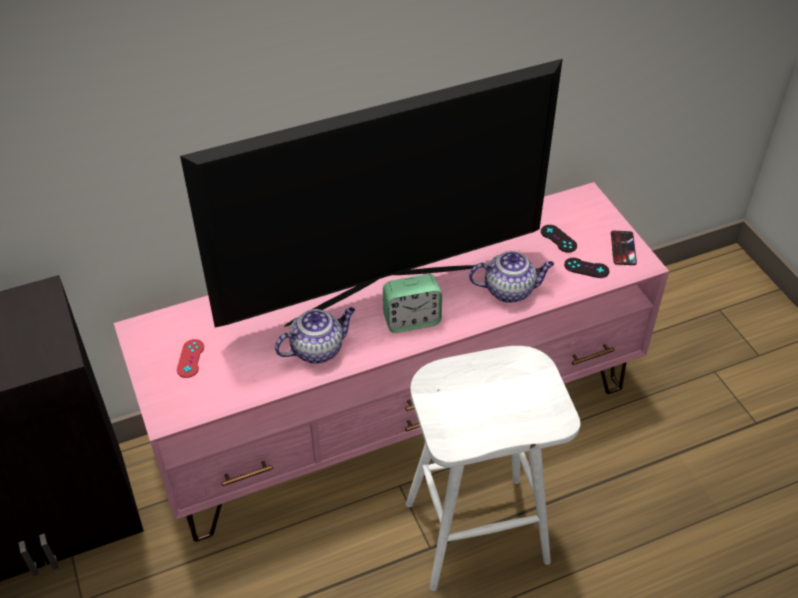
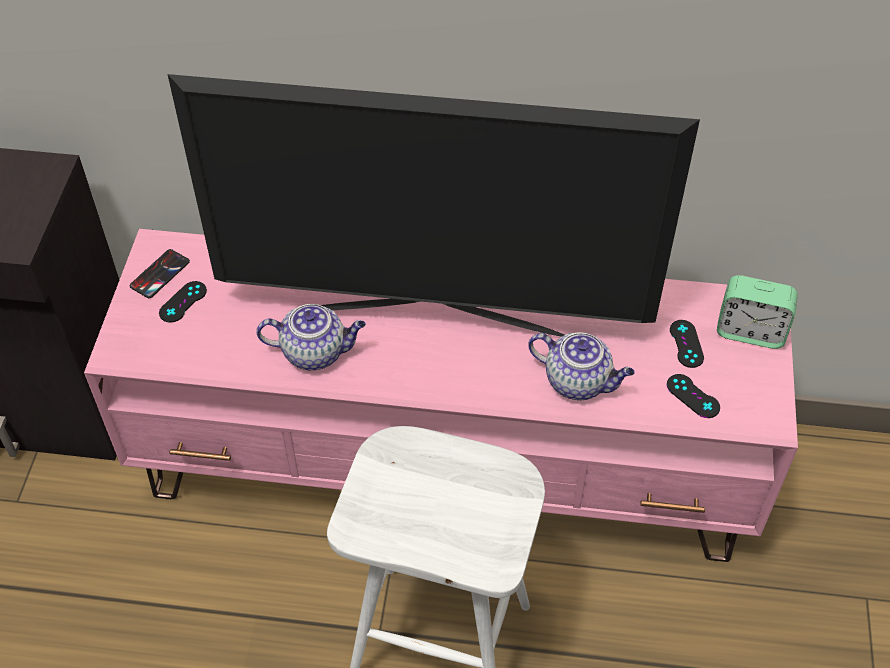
camera: 30 degrees right, 5 degrees up
(190, 358) = (183, 302): red game controller -> black game controller
(412, 320) = (439, 366): alarm clock -> alarm clock (750, 331)
(623, 248) = (759, 391): phone -> phone (160, 274)

